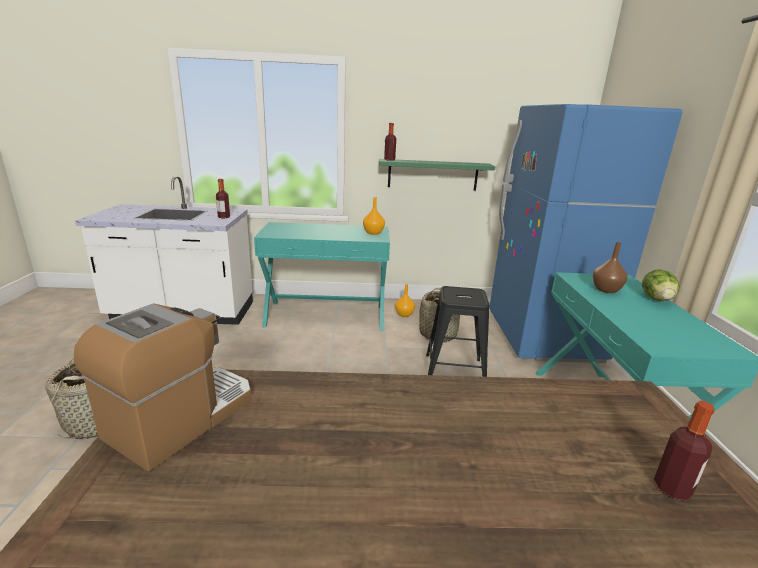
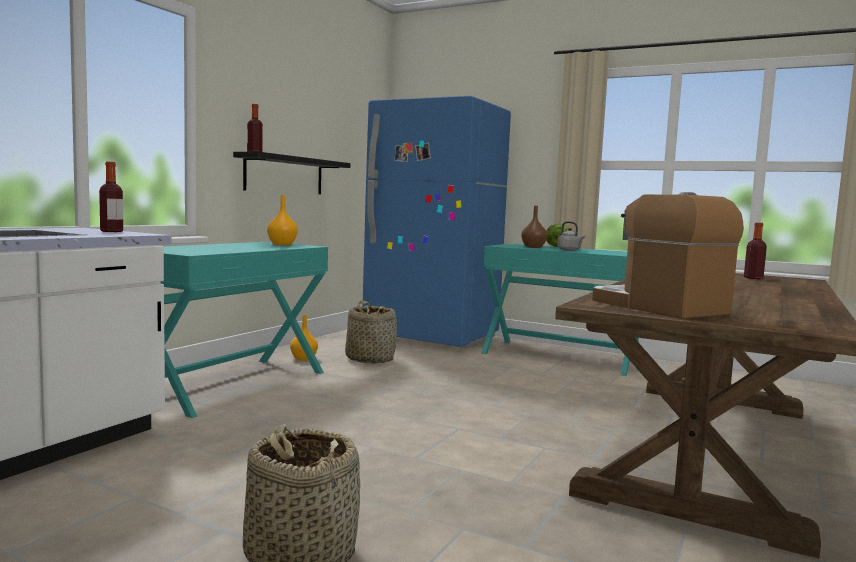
camera: 60 degrees left, 15 degrees down
(433, 174) = (284, 175): green shelf -> black shelf
(454, 372) = (447, 371): black stool -> none
(620, 310) = (570, 250): none -> grey kettle

